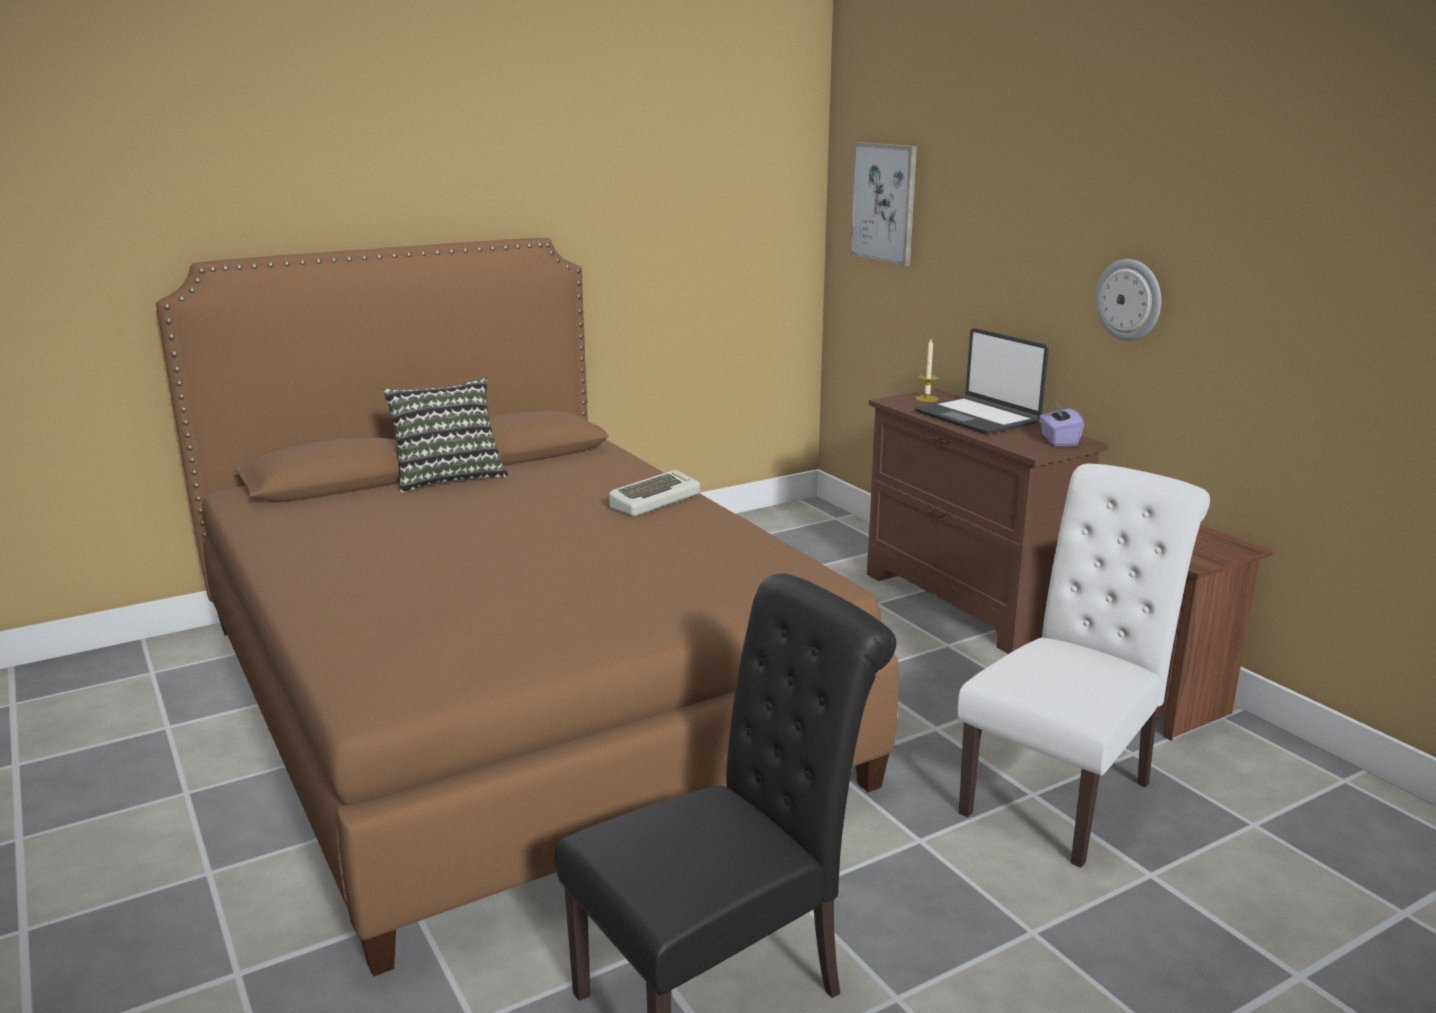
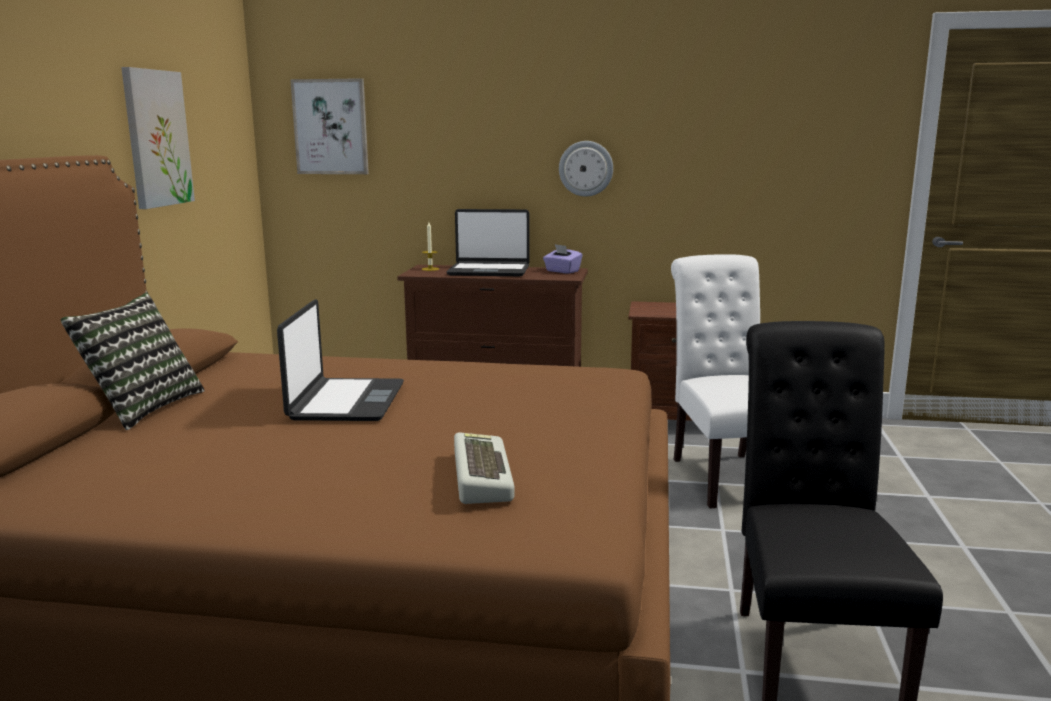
camera: 50 degrees left, 5 degrees down
(551, 523) = (345, 402): none -> laptop
(649, 215) = (156, 138): none -> picture
(654, 500) = (376, 368): keyboard -> keyboard (479, 476)

